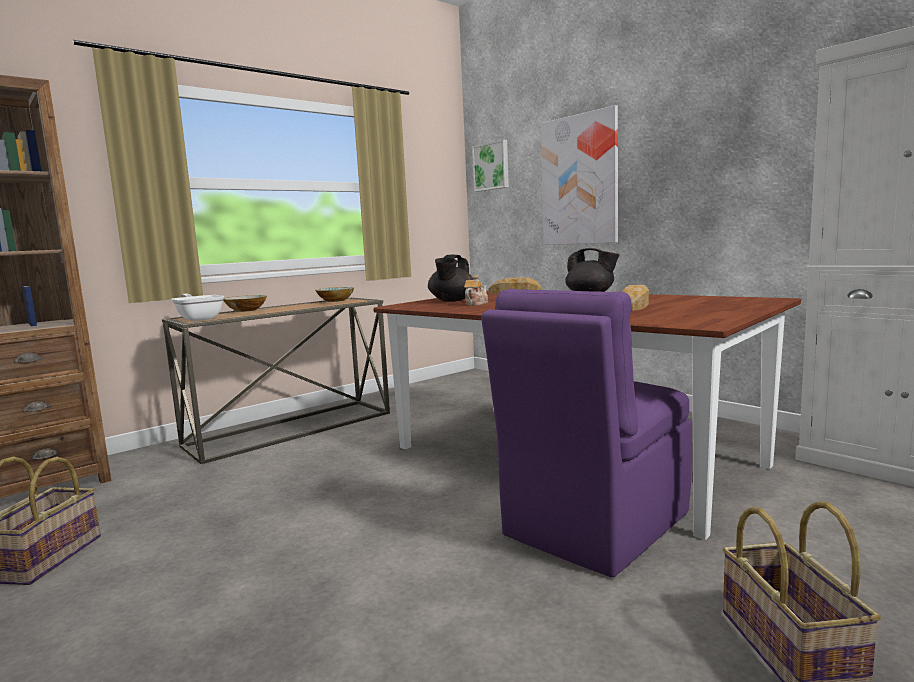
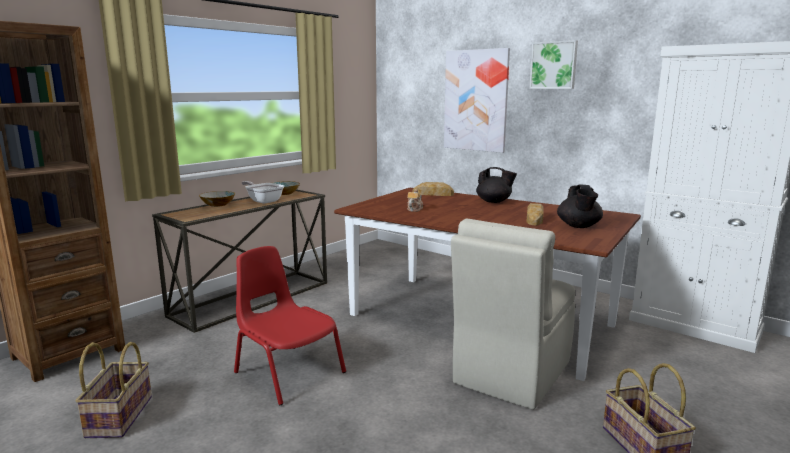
camera: 10 degrees left, 5 degrees up
(199, 319) = (189, 216): frying pan -> frying pan (263, 201)
(285, 513) = (288, 372): none -> red chair
(451, 301) = (391, 203): black teapot -> black teapot (578, 226)
(492, 166) = (400, 78): picture -> picture (554, 65)
(593, 525) = (510, 374): purple chair -> beige chair

